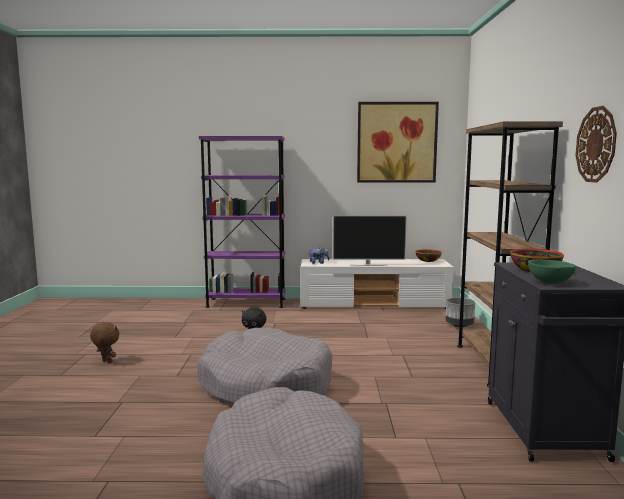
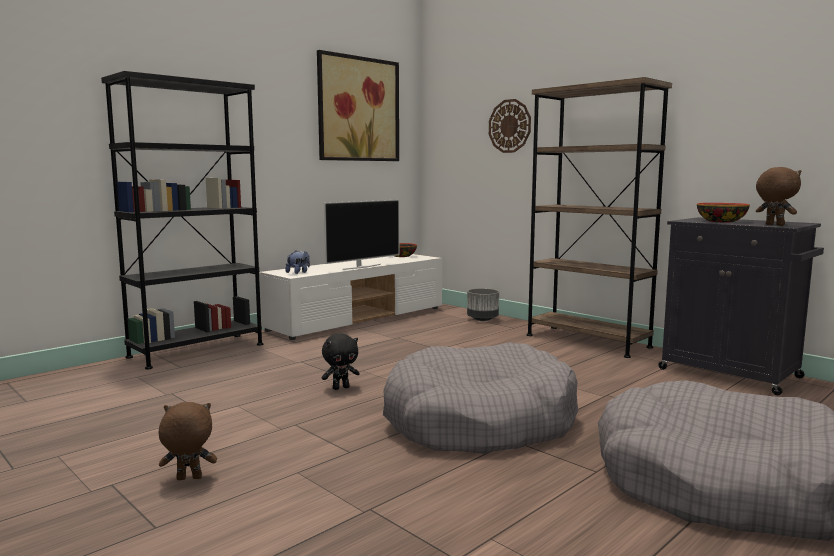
camera: 45 degrees left, 0 degrees up
(246, 303) = (197, 350): purple bookcase -> black bookcase
(550, 282) = (774, 225): green bowl -> brown plush toy
(596, 144) = (731, 103): wall clock -> wall clock (509, 126)

